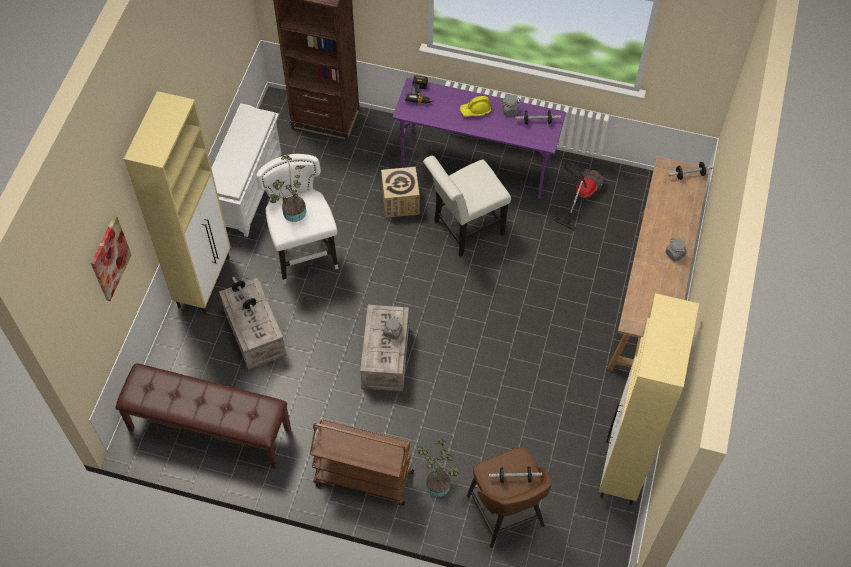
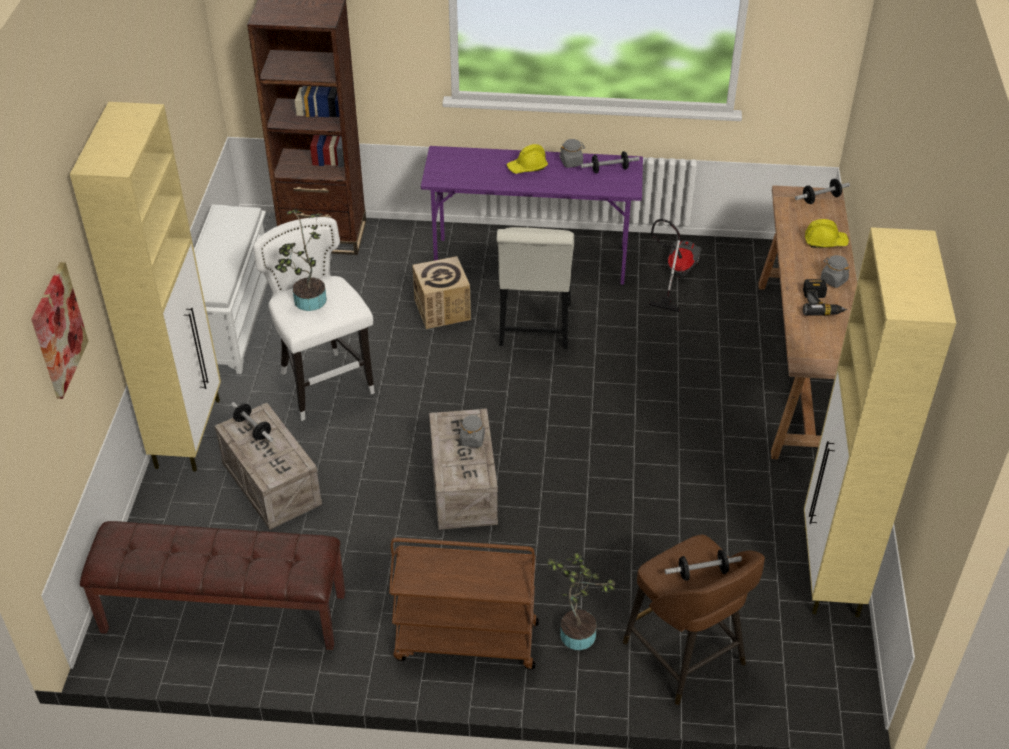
camera: 10 degrees left, 15 degrees down
(421, 94) = (453, 159): power drill -> power drill (821, 304)
(464, 229) = (534, 329): white chair -> white chair turned 45 degrees counterclockwise
(680, 217) = (825, 242): none -> yellow hard hat

